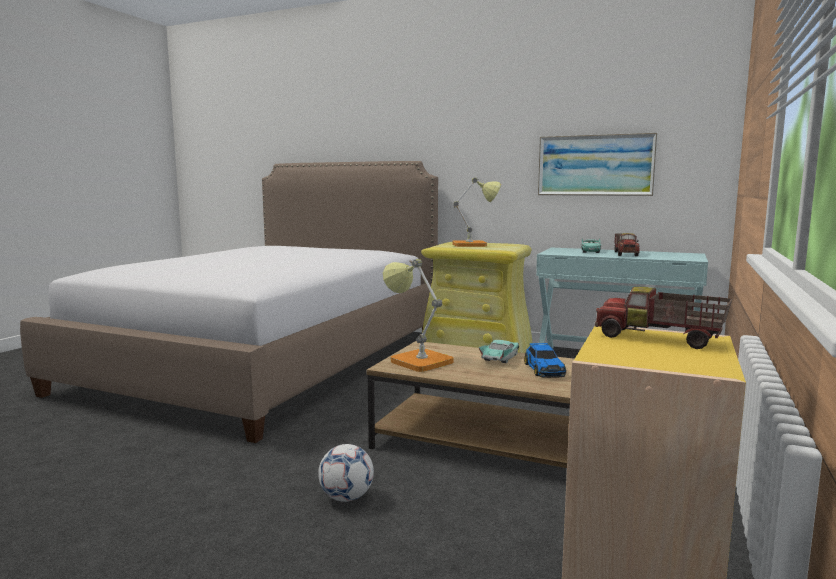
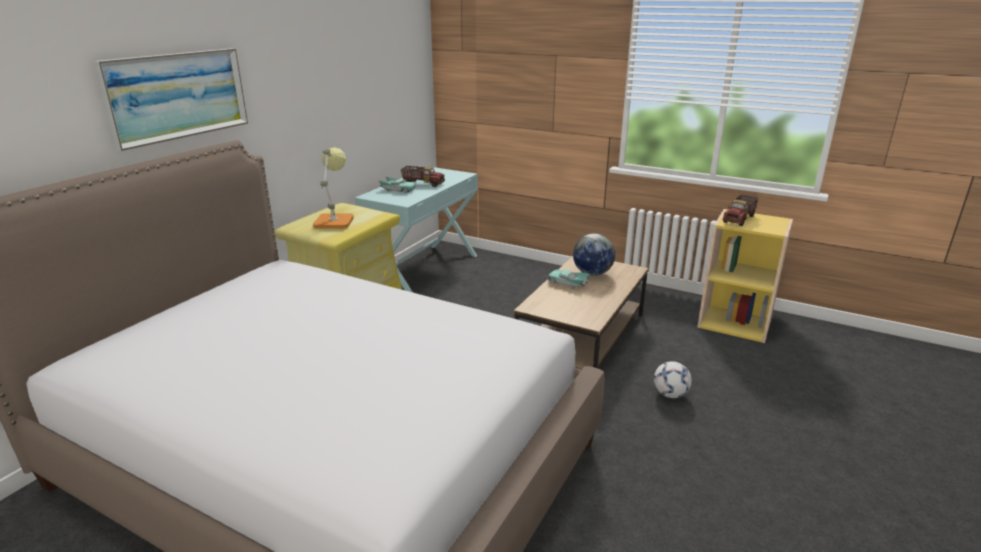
camera: 85 degrees left, 15 degrees up
(416, 360) = (574, 312): table lamp -> none
(544, 369) = (592, 273): toy car -> globe
(595, 165) = (369, 111): picture -> picture (178, 95)

